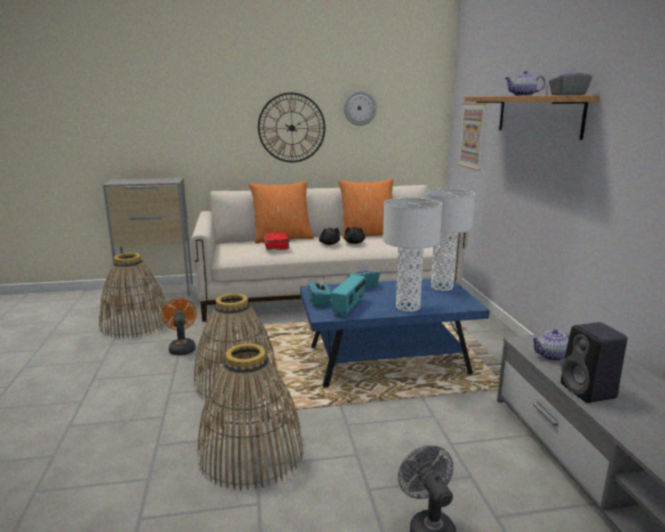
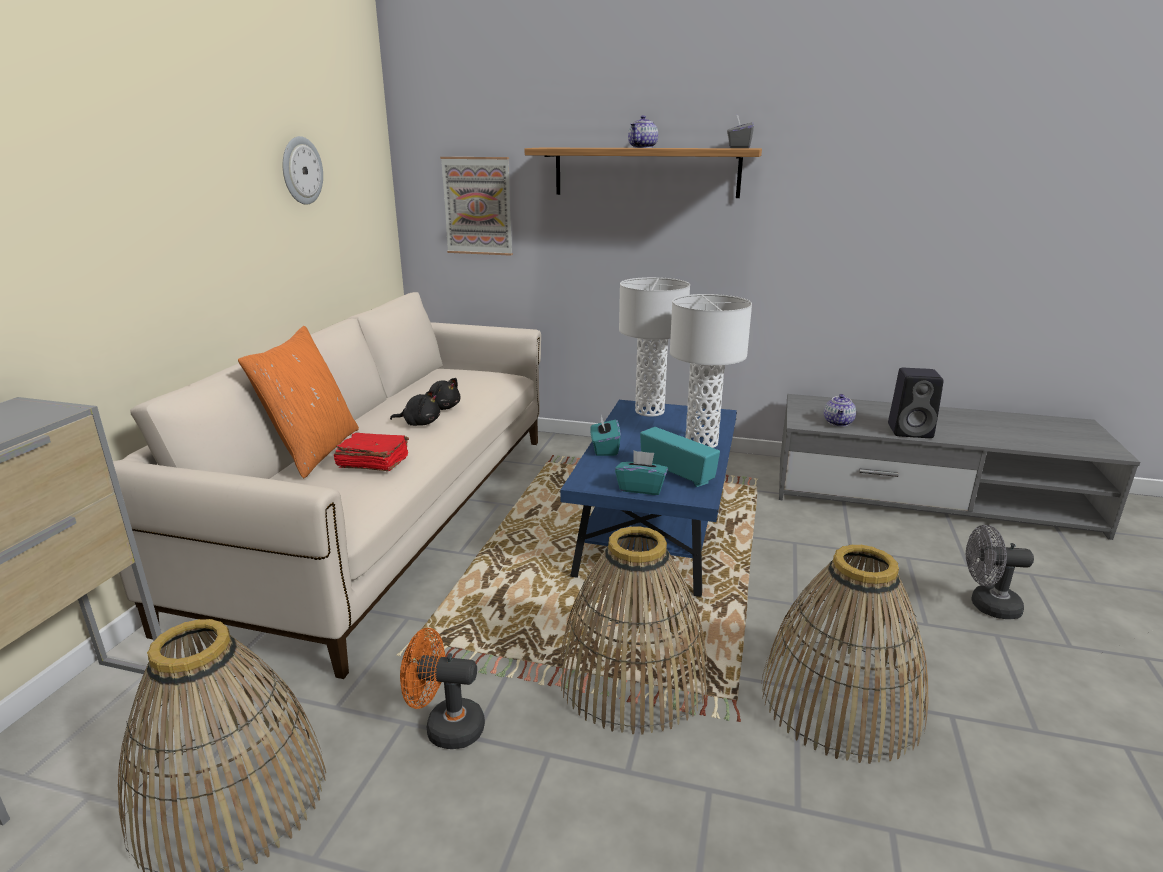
camera: 65 degrees left, 5 degrees up
(291, 128) = (213, 221): wall clock -> none
(368, 234) = (401, 392): orange pillow -> none

